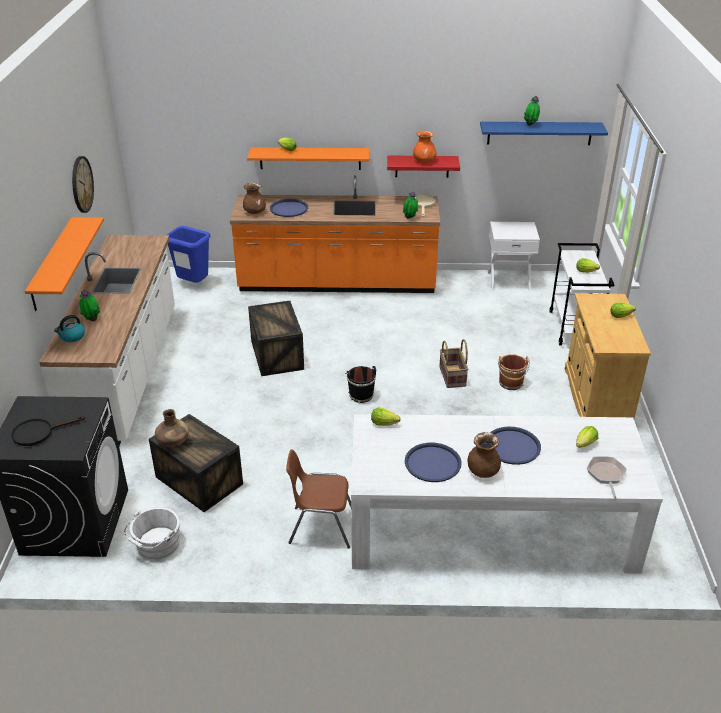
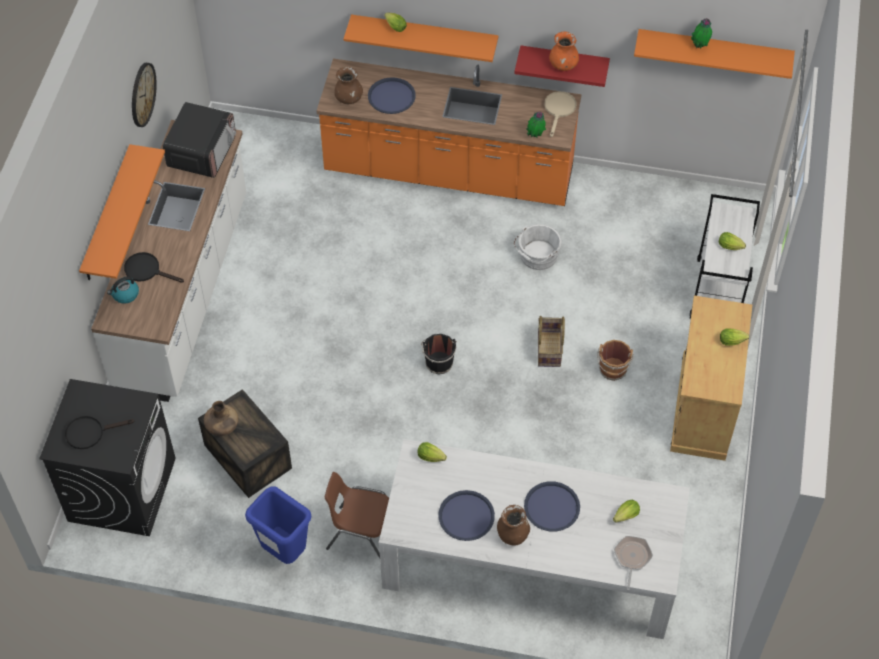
camera: 10 degrees right, 20 degrees up
(92, 320) = (147, 270): potted plant -> black frying pan
(136, 249) = (202, 152): none -> microwave
(156, 545) = (198, 530): white bucket -> white bucket (537, 257)
(193, 285) = (273, 151): blue trash can -> blue trash can (284, 551)
(277, 355) = (356, 287): crate -> none
(508, 280) = (664, 195): white nightstand -> none
(539, 133) = (714, 50): blue shelf -> orange shelf

